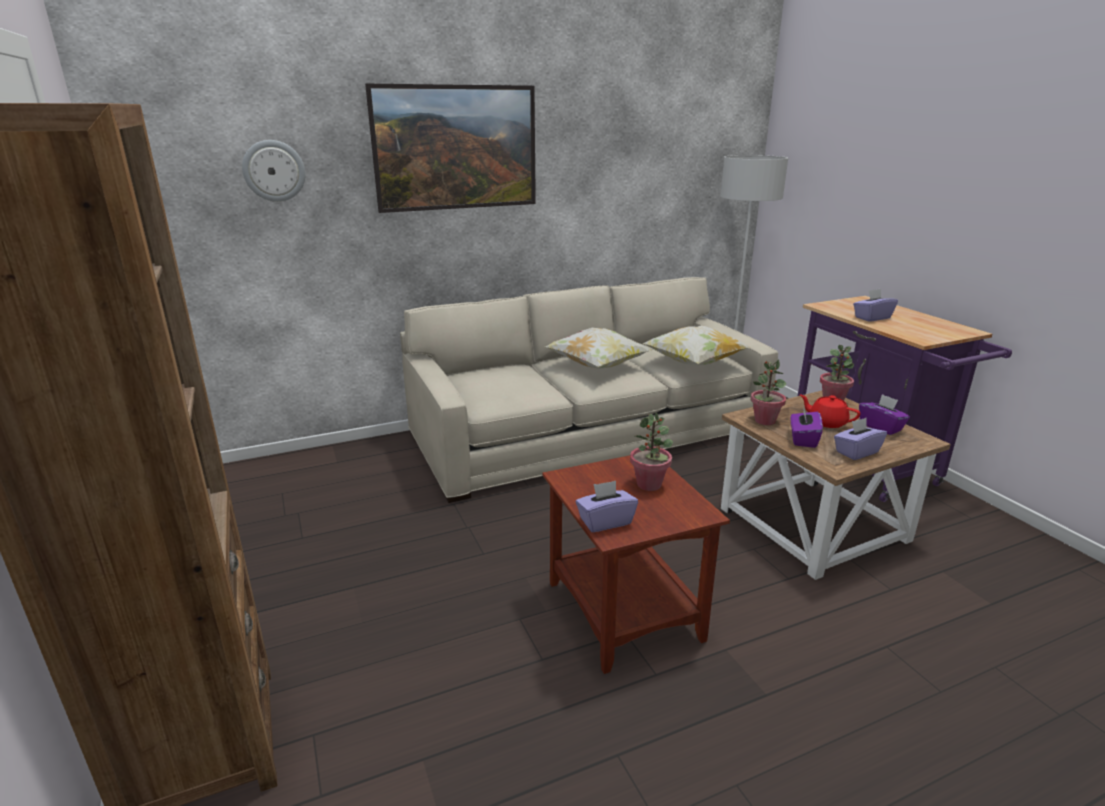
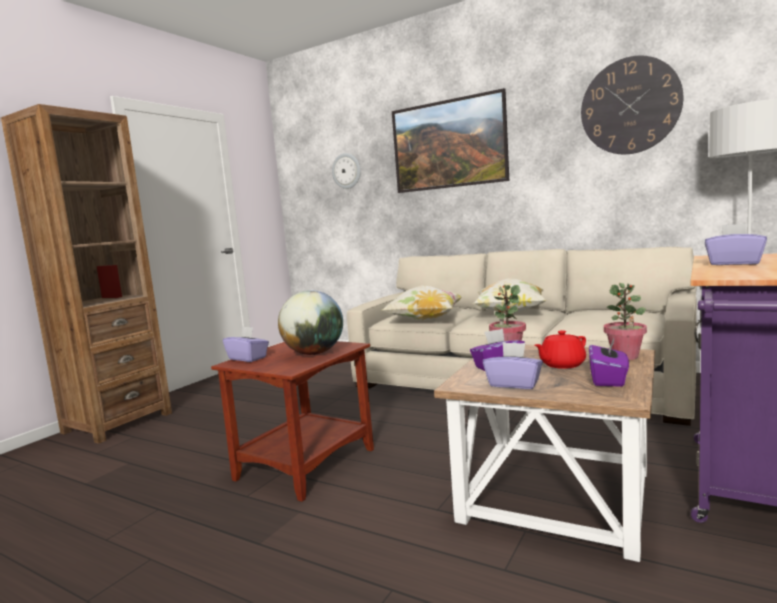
camera: 55 degrees right, 15 degrees down
(649, 484) = (314, 353): potted plant -> globe
(653, 133) = (630, 106): none -> wall clock
(693, 363) = (597, 323): pillow -> pillow (424, 320)
(826, 422) = (561, 364): red teapot -> red teapot turned 120 degrees counterclockwise

